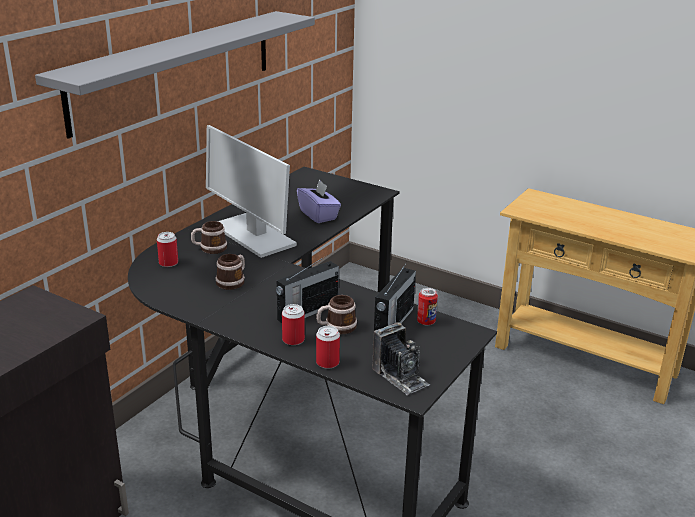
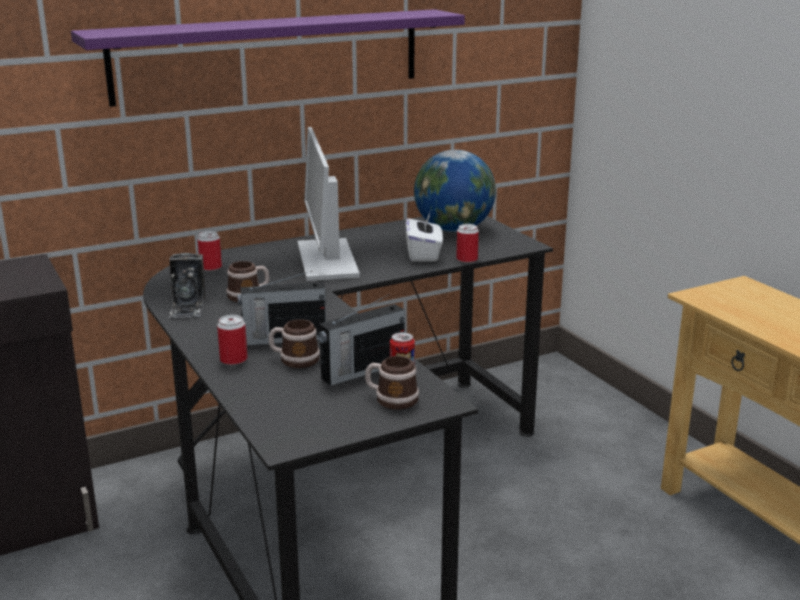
camera: 30 degrees right, 5 degrees down
(176, 69) = (270, 55): grey shelf -> purple shelf
(209, 248) = (267, 263): mug -> mug (391, 399)
(314, 188) = (454, 229): none -> globe
(318, 215) = (423, 254): purple tissue box -> white tissue box
(327, 363) = (238, 389): can -> can (467, 259)
(400, 376) = (296, 423): camera -> camera (187, 306)

